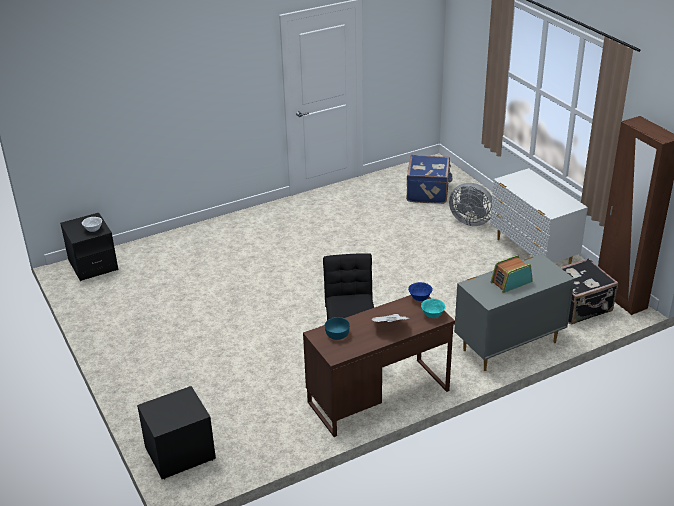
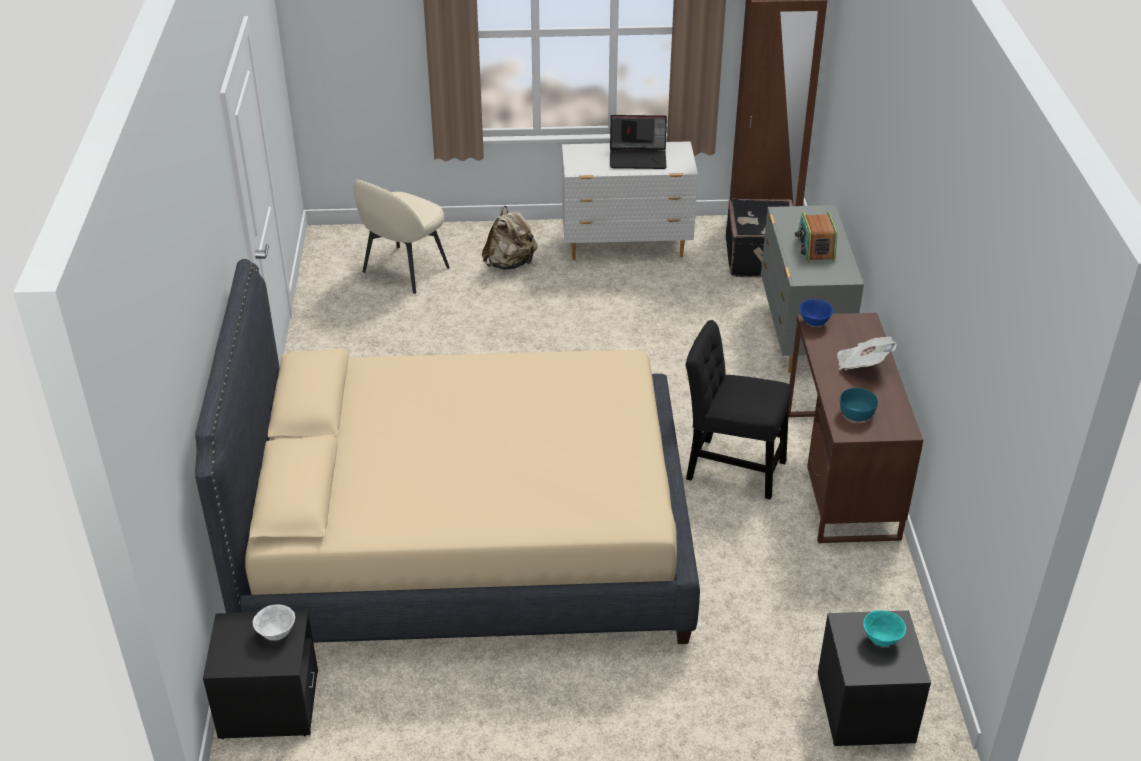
camera: 65 degrees left, 5 degrees up
(229, 281) = (466, 539): none -> beige bed
(428, 192) = (404, 271): blue suitcase -> beige chair
(432, 315) = (857, 325): turquoise bowl -> turquoise bowl (881, 639)
(470, 221) = (510, 263): grey fan -> beige backpack
(544, 195) = (638, 157): none -> laptop

